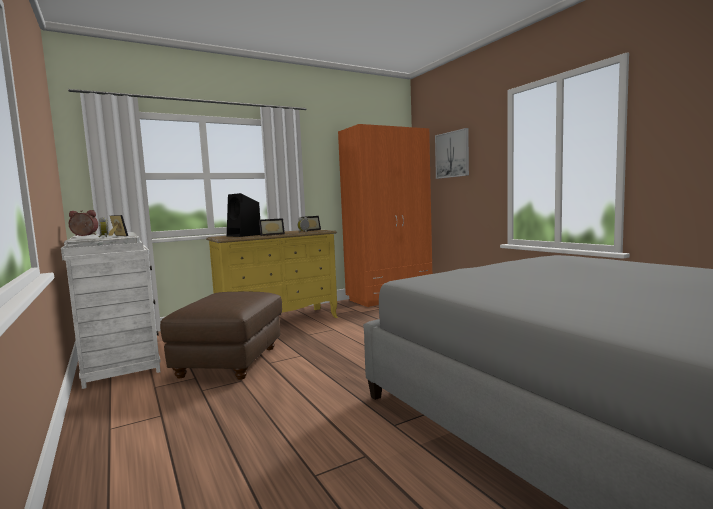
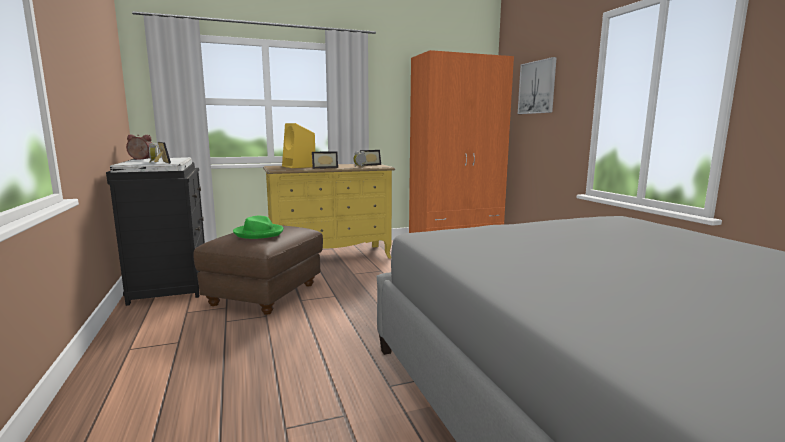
camera: 10 degrees right, 5 degrees up
(121, 360) = (171, 280): white dresser -> black dresser
(225, 299) = (259, 233): none -> green hat
(244, 235) = (299, 166): black speaker -> yellow speaker

